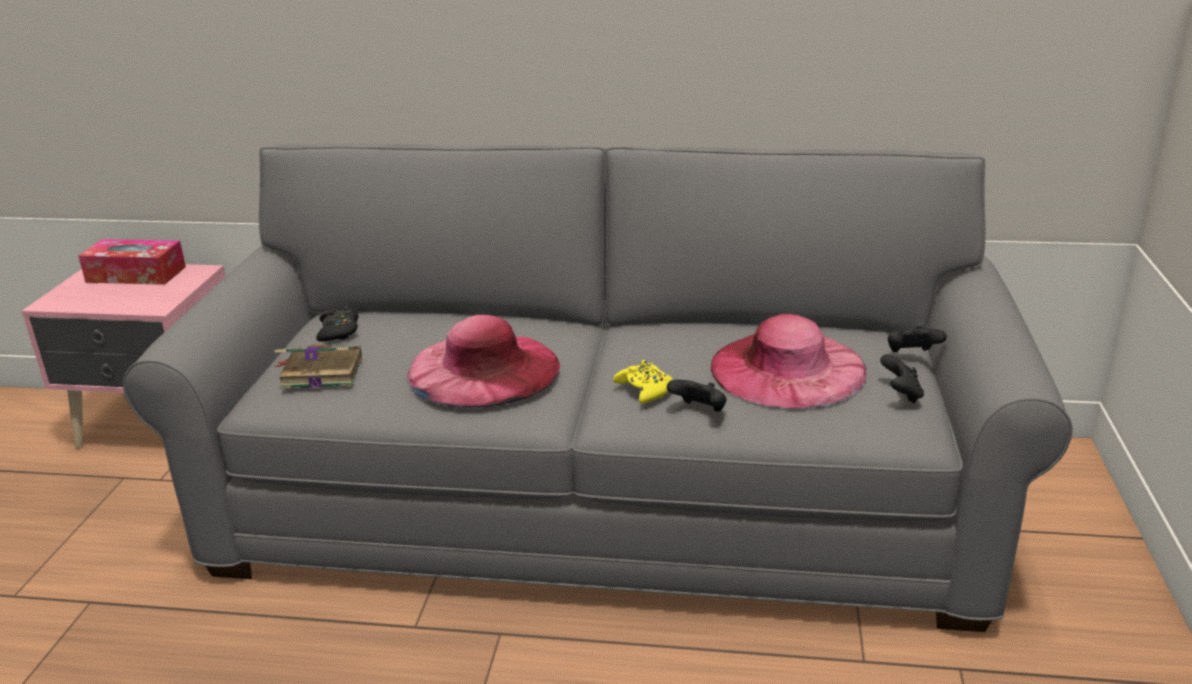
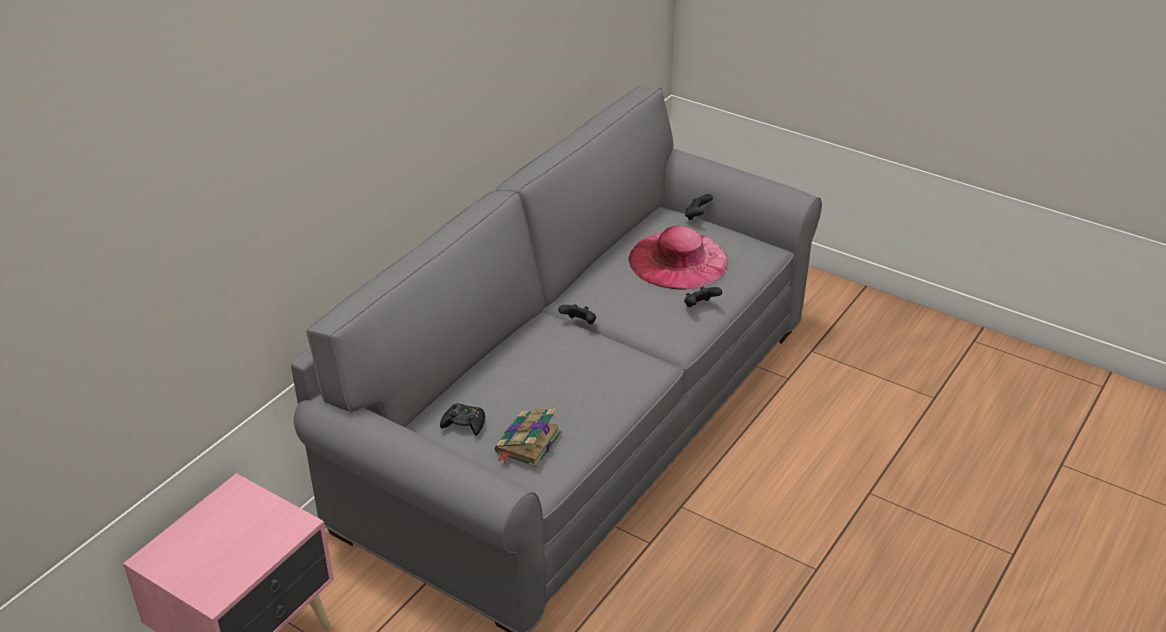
camera: 65 degrees left, 10 degrees up
(136, 274) = (199, 532): tissue box -> none
(483, 369) = (584, 370): pink hat -> none
(645, 389) = (661, 316): yellow game controller -> none
(901, 395) = (731, 237): black game controller -> black game controller (579, 323)

